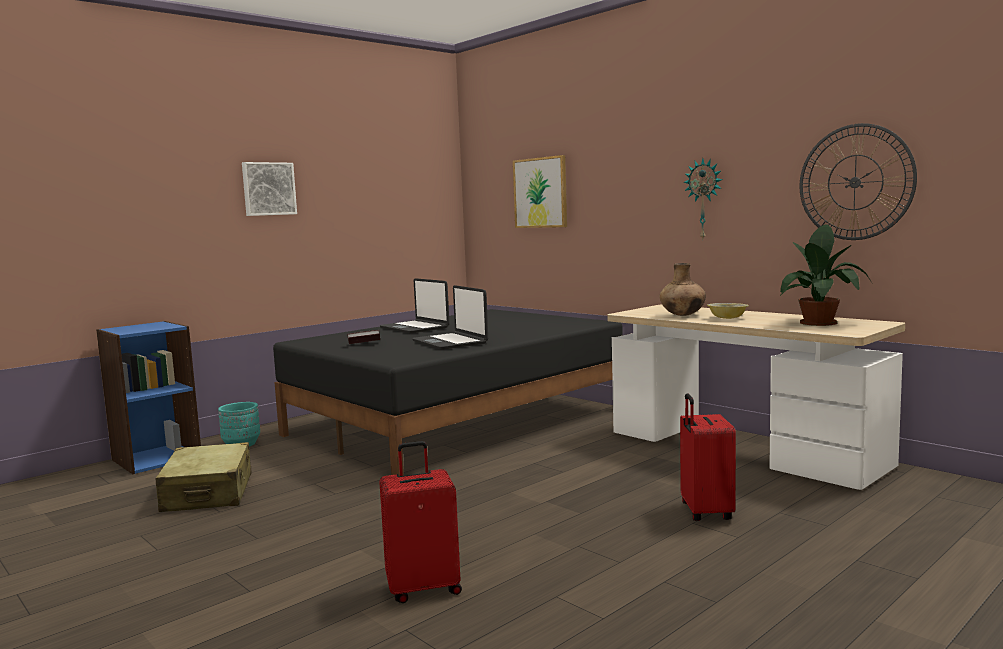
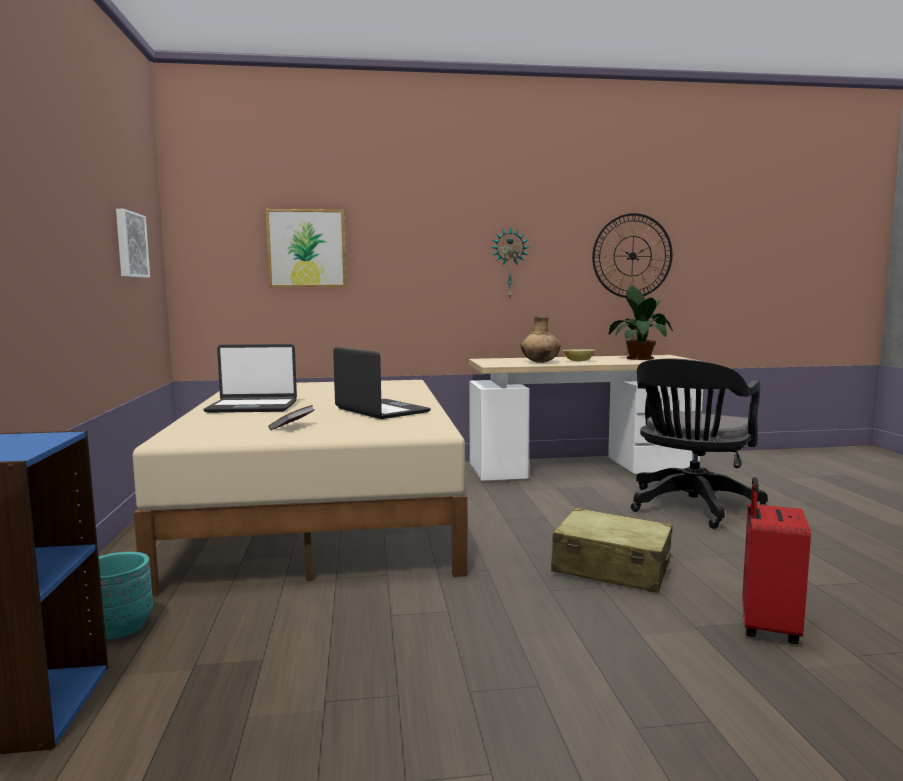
camera: 55 degrees left, 0 degrees up
(208, 493) = (301, 691): beige suitcase -> beige suitcase (611, 568)
(268, 189) = (39, 197): picture -> picture (129, 245)
(450, 342) = (380, 411): laptop -> laptop turned 135 degrees counterclockwise
(458, 422) = (323, 512): black bed -> beige bed
(704, 512) = (690, 508): red suitcase -> black office chair

